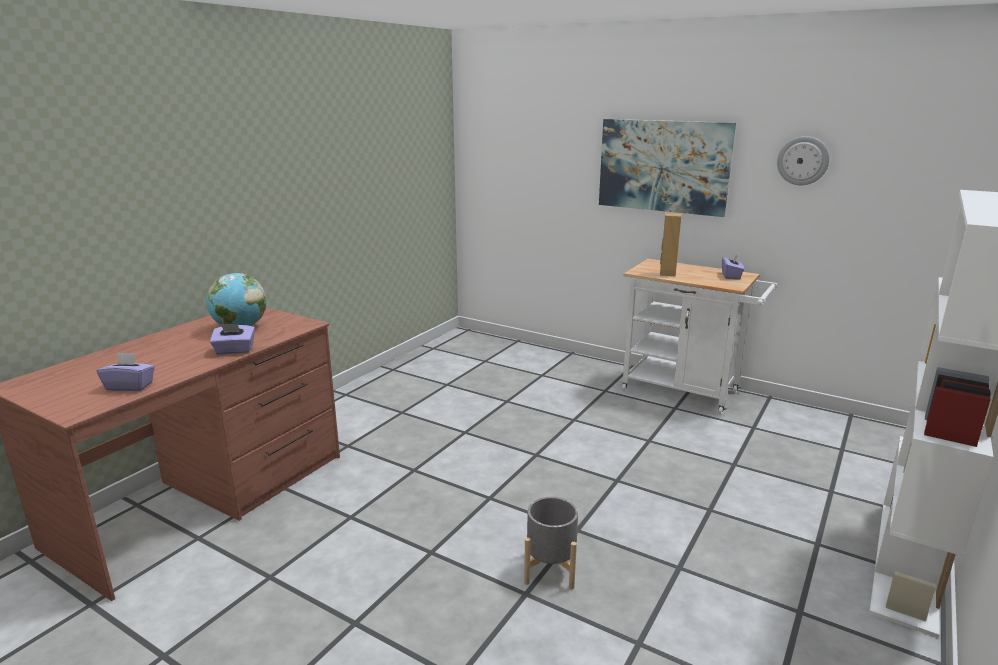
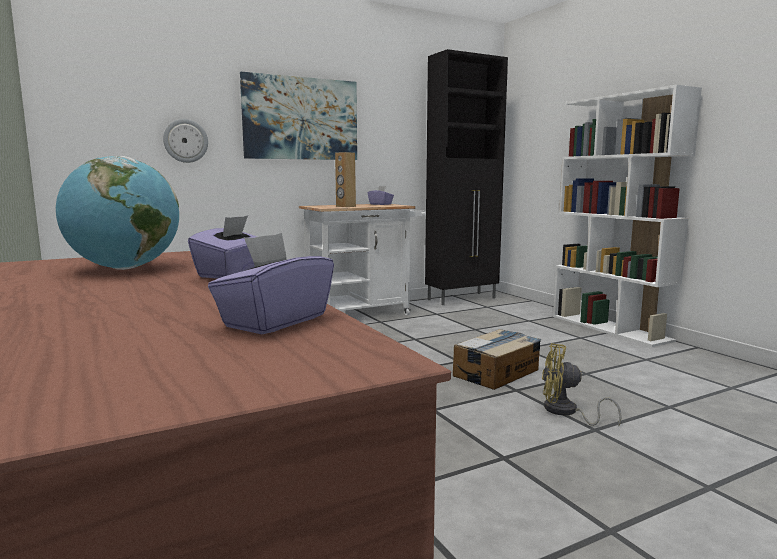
camera: 60 degrees left, 10 degrees down
(551, 570) = (566, 412): grey planter -> yellow fan
(610, 509) = (497, 372): none -> cardboard box
(803, 160) = (401, 113): wall clock -> wall clock (185, 141)
(847, 425) = (462, 299): none -> black cabinet

